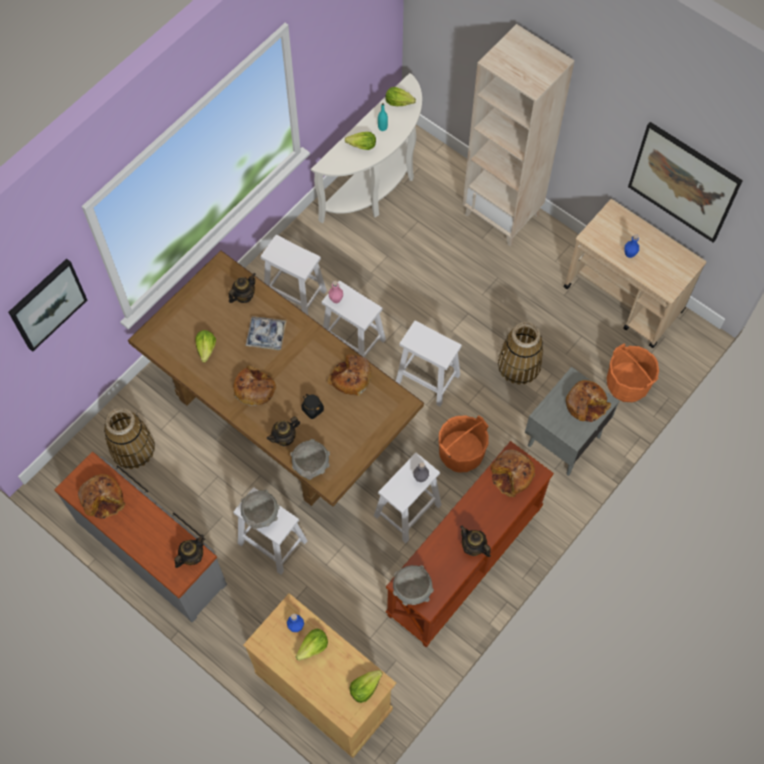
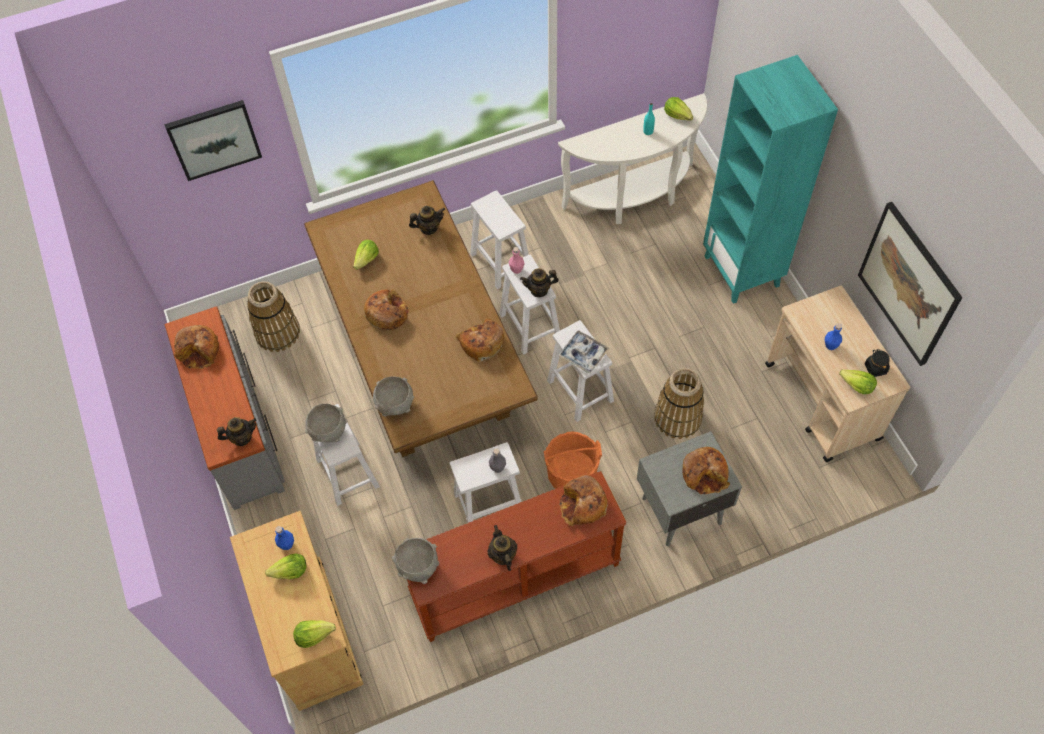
camera: 30 degrees right, 5 degrees down
(266, 335) = (427, 271): tray -> tray (583, 354)
(285, 438) = (387, 369): teapot -> teapot (539, 290)
(312, 409) = (428, 355): black jar -> black jar (875, 368)
(362, 146) = (618, 140): lettuce -> lettuce (856, 386)
(502, 214) = (742, 271): beige bookcase -> turquoise bookcase
(627, 384) = (778, 485): orange bucket -> none

